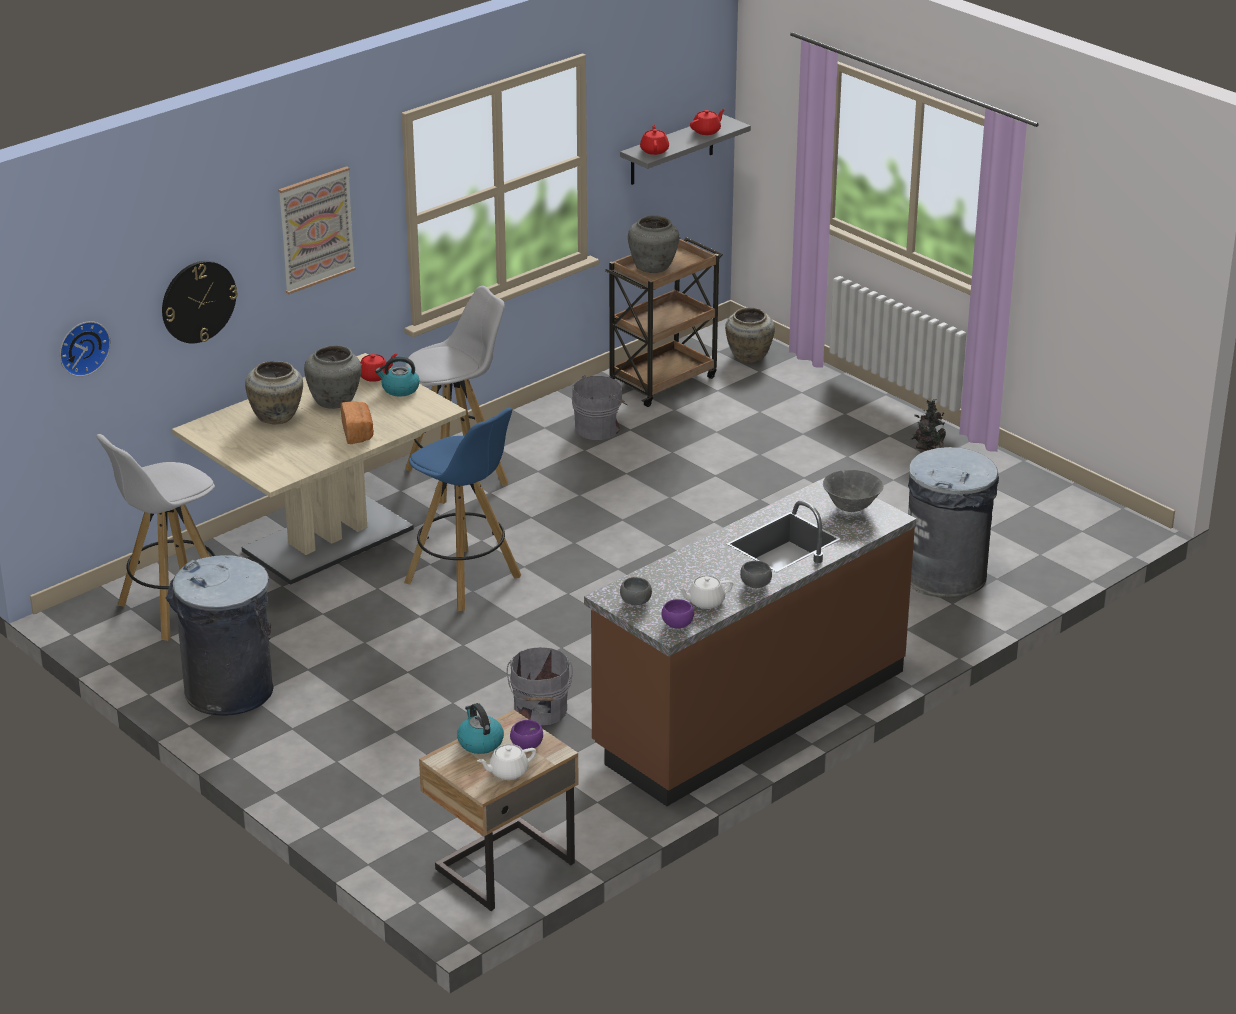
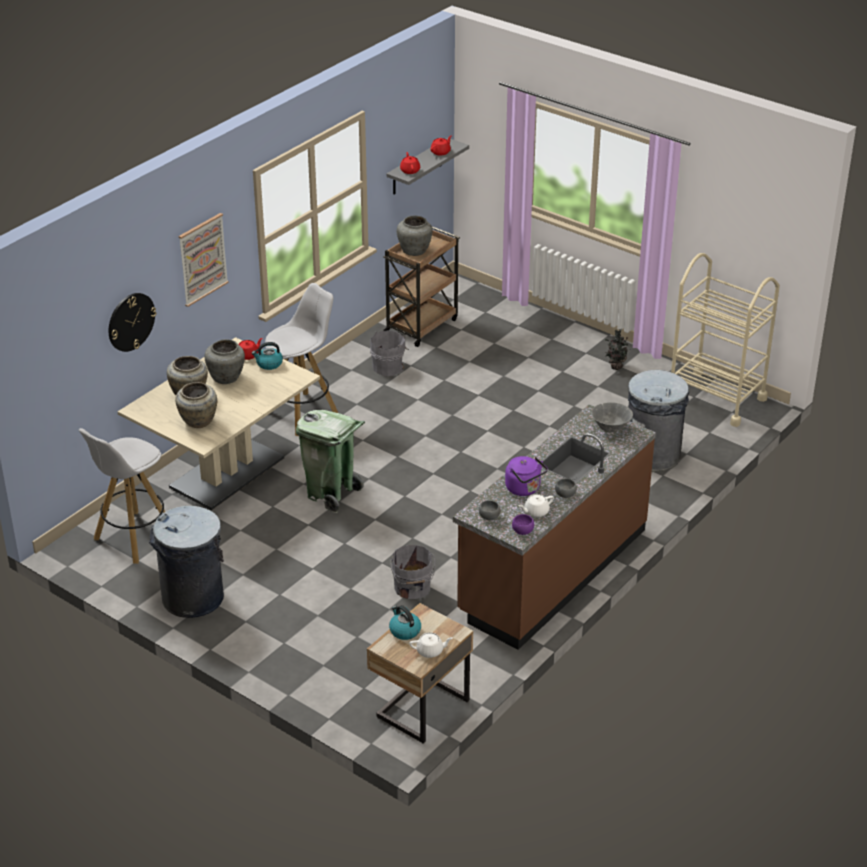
camera: 10 degrees left, 5 degrees up
(82, 347) = (59, 366): wall clock -> none
(358, 433) = (250, 401): bread -> none
(464, 580) = (331, 494): blue stool -> green trash can
(508, 772) = (430, 651): white teapot -> white teapot turned 150 degrees counterclockwise
(527, 745) = (437, 629): purple bowl -> none
(699, 572) = (524, 489): none -> purple kettle
(748, 356) = (474, 301): beige vase -> beige vase (198, 422)
(1064, 510) = (716, 398): none -> beige cart

